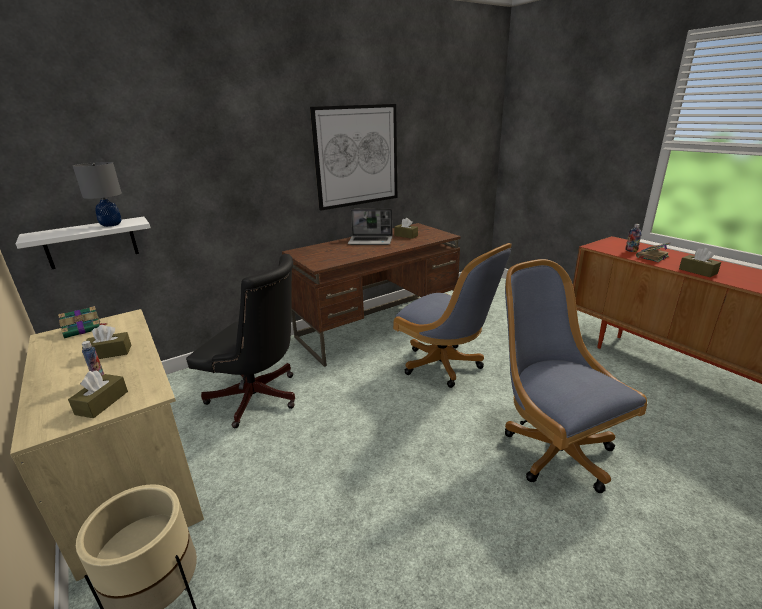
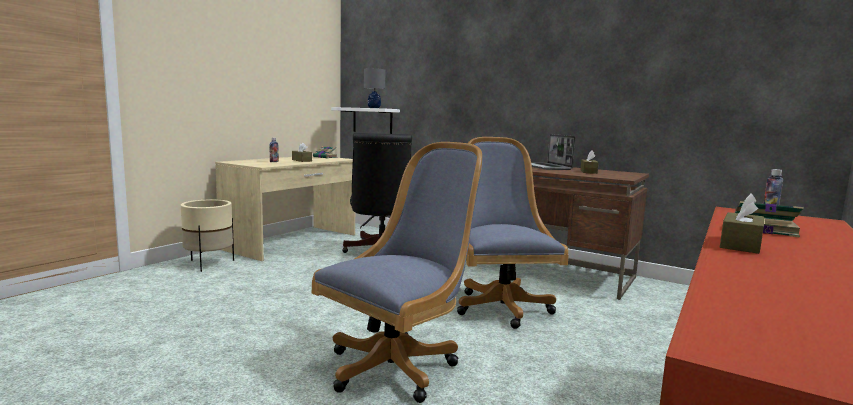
camera: 65 degrees right, 15 degrees down
(102, 403) = (254, 163): brown tissue box -> none
(356, 156) = (574, 82): picture -> none
(447, 367) = (499, 305): blue office chair -> blue office chair turned 150 degrees clockwise

